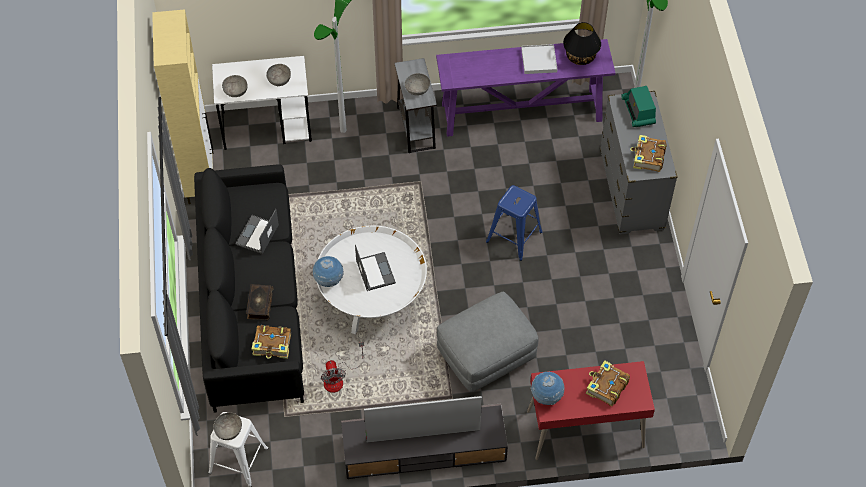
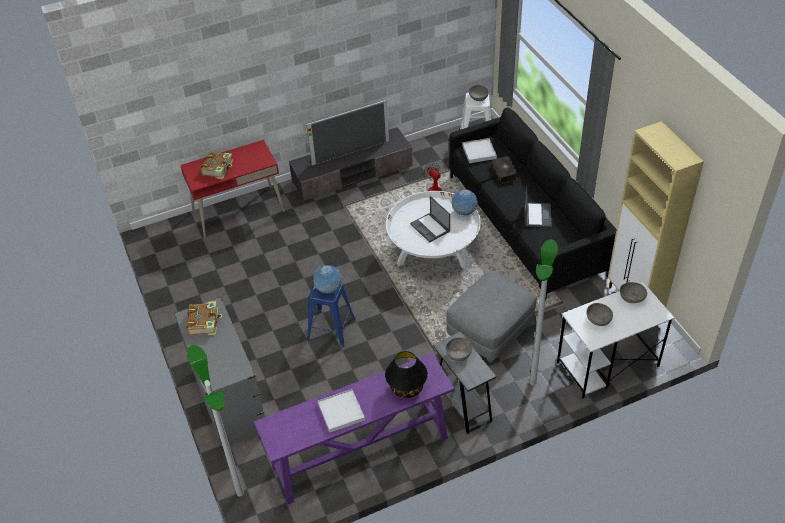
camera: 165 degrees right, 10 degrees down
(273, 345) = (479, 152): book -> white tray
(486, 356) = (326, 237): grey ottoman -> grey ottoman (490, 332)
(546, 397) = (262, 153): globe -> globe (328, 290)
(580, 57) = (296, 429): black table lamp -> black table lamp (407, 387)
(638, 111) = (220, 366): radio -> none

